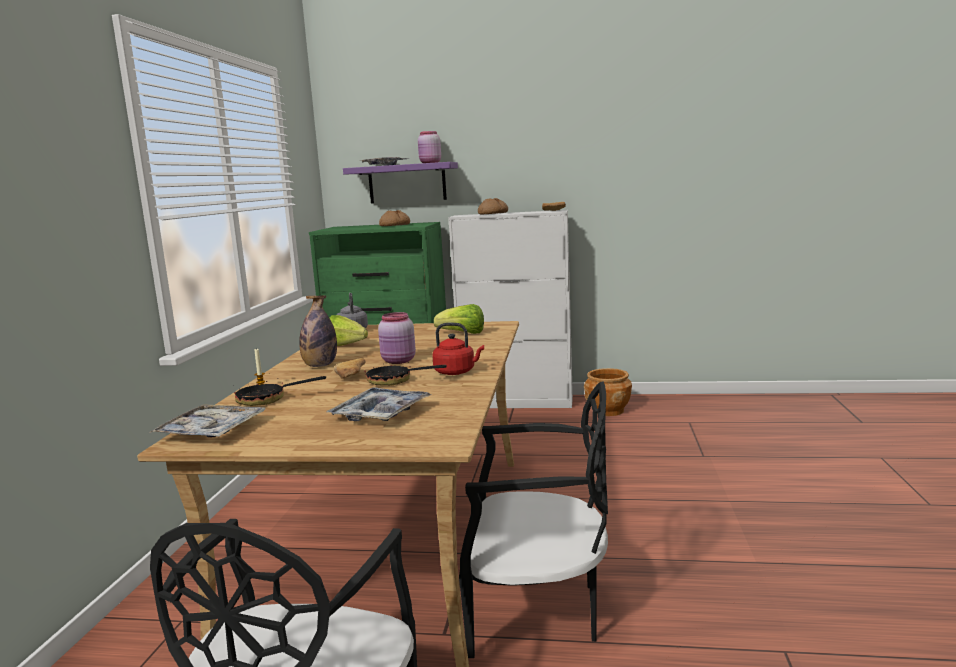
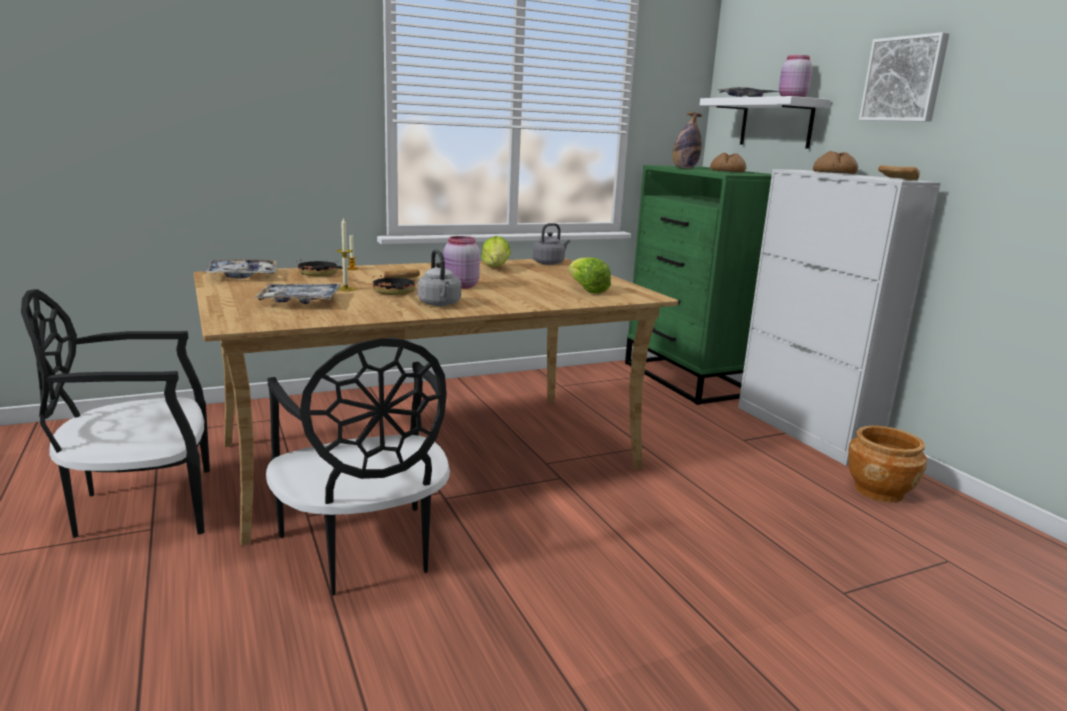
camera: 55 degrees right, 5 degrees up
(320, 366) = (424, 271): bottle -> bottle (684, 168)
(352, 395) = (345, 289): none -> candle
(407, 183) = (776, 123): purple shelf -> white shelf
(457, 372) = (440, 304): red kettle -> grey kettle
(518, 146) = (904, 79): none -> picture

